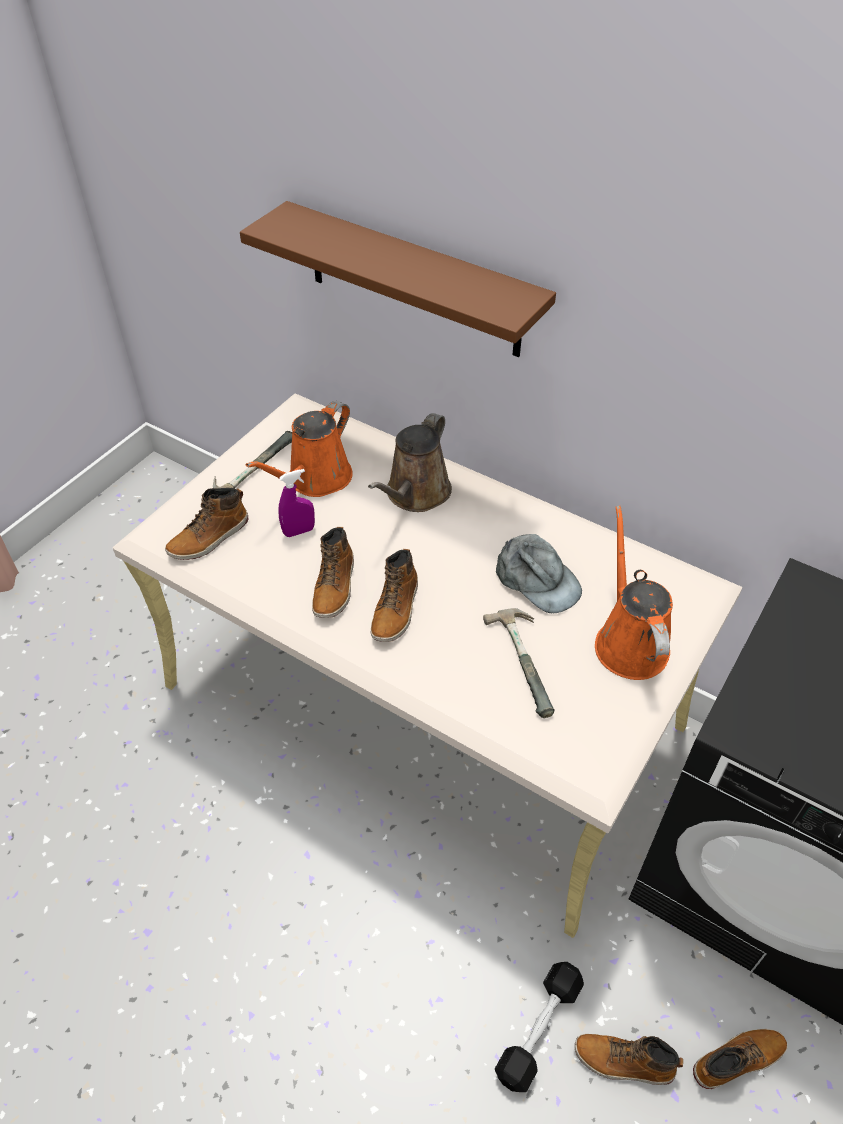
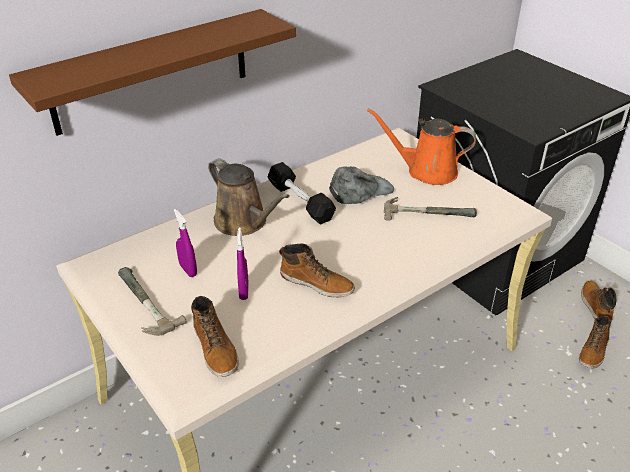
camera: 70 degrees left, 10 degrees down
(315, 479) = (188, 270): orange watering can -> purple spray bottle
(396, 609) = (356, 257): boot -> none
(539, 1029) = (571, 383): black dumbbell -> black dumbbell (300, 201)

